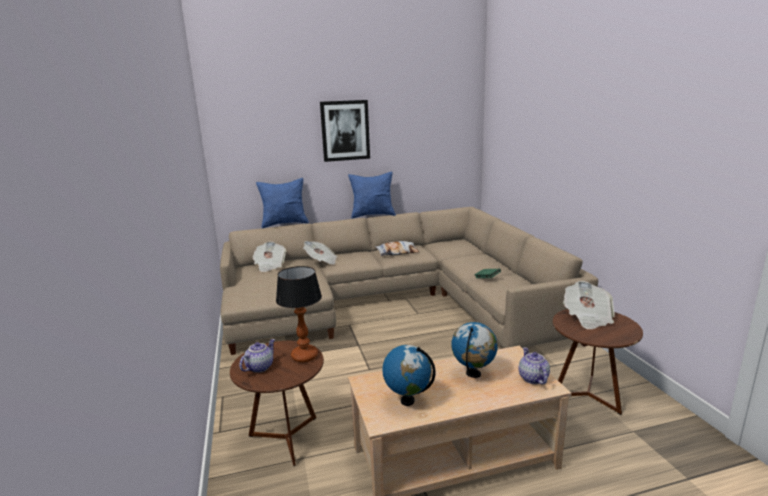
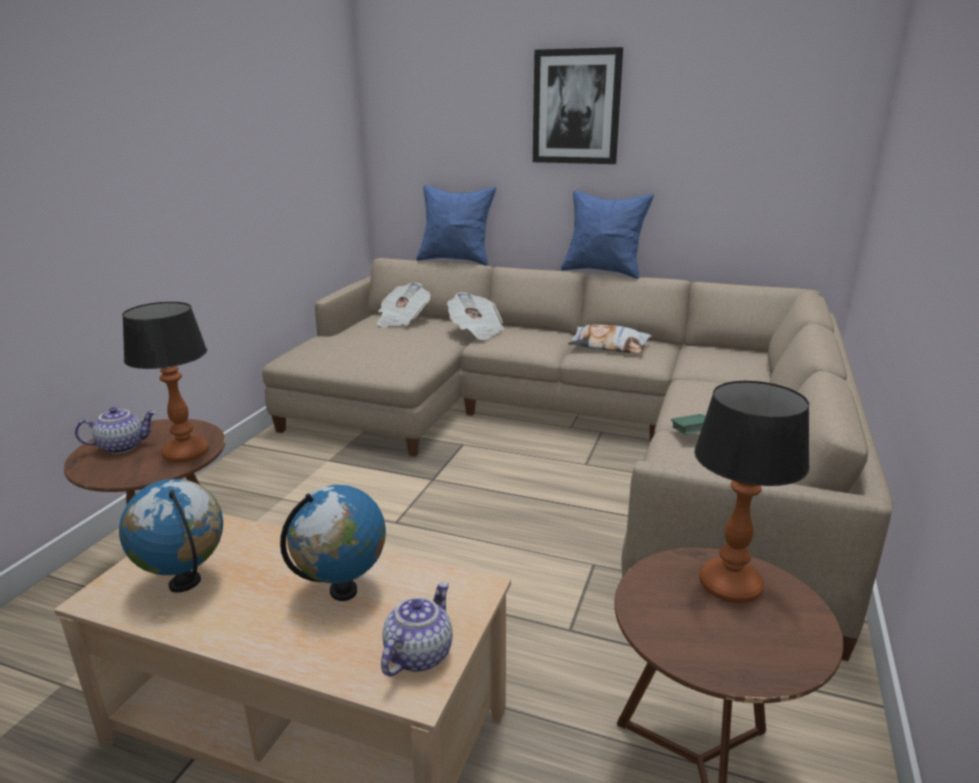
camera: 35 degrees right, 5 degrees up
(587, 317) = (730, 587): newspaper -> table lamp

